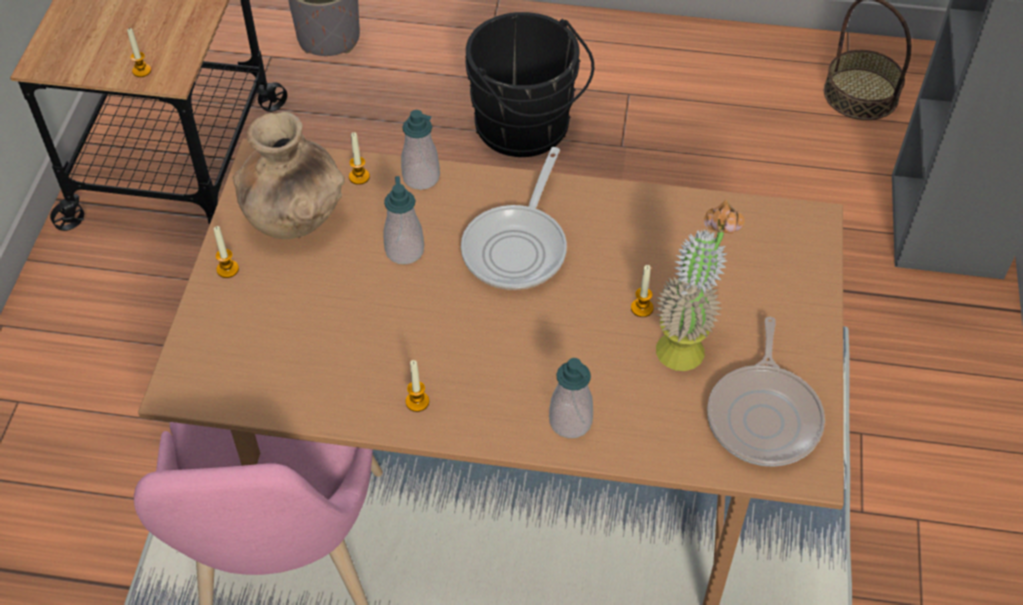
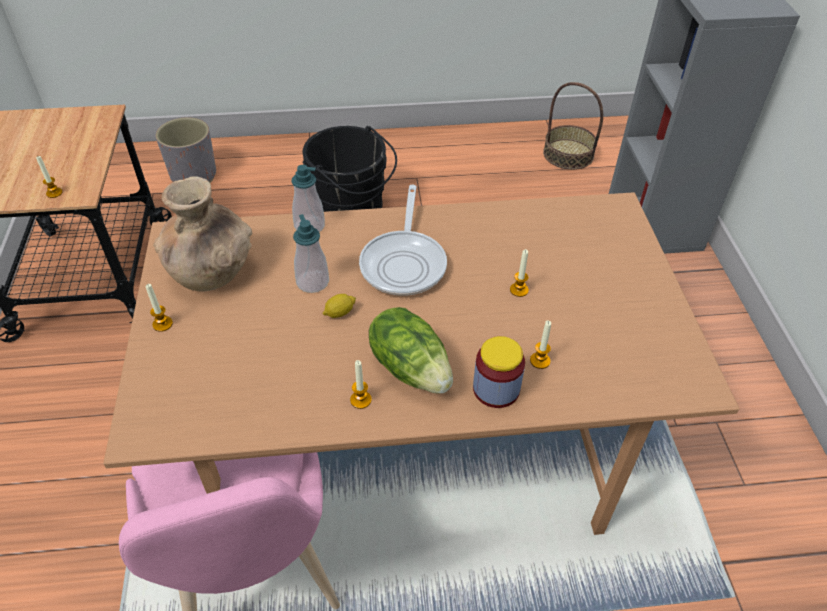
camera: 15 degrees left, 5 degrees down
(359, 177) = (258, 234): candle -> candle (540, 361)
(424, 295) = (339, 313): none -> lemon
(484, 376) = (411, 367): none -> lettuce
(570, 421) = (496, 389): soap dispenser -> jar
(687, 342) = (564, 308): potted plant -> none
(764, 415) = (647, 352): frying pan -> none

